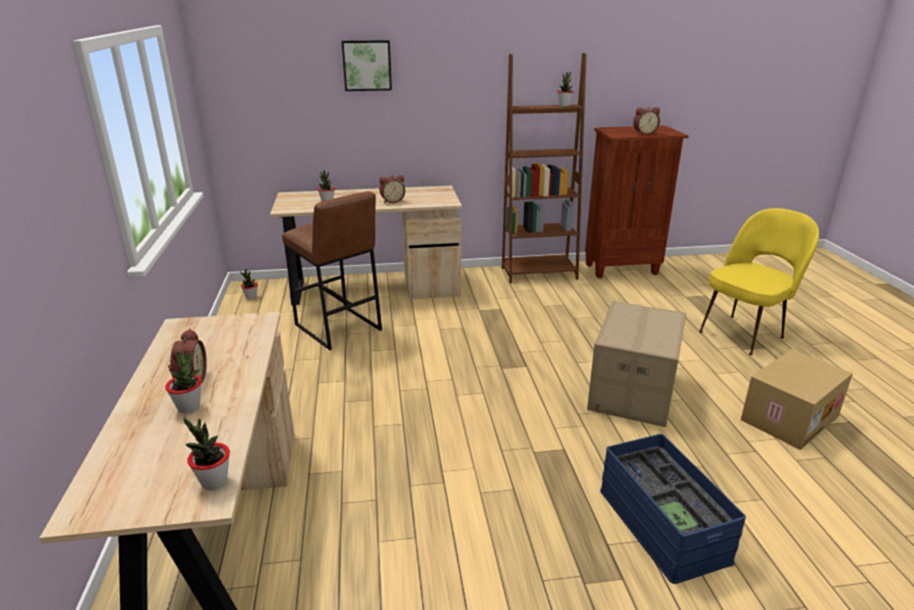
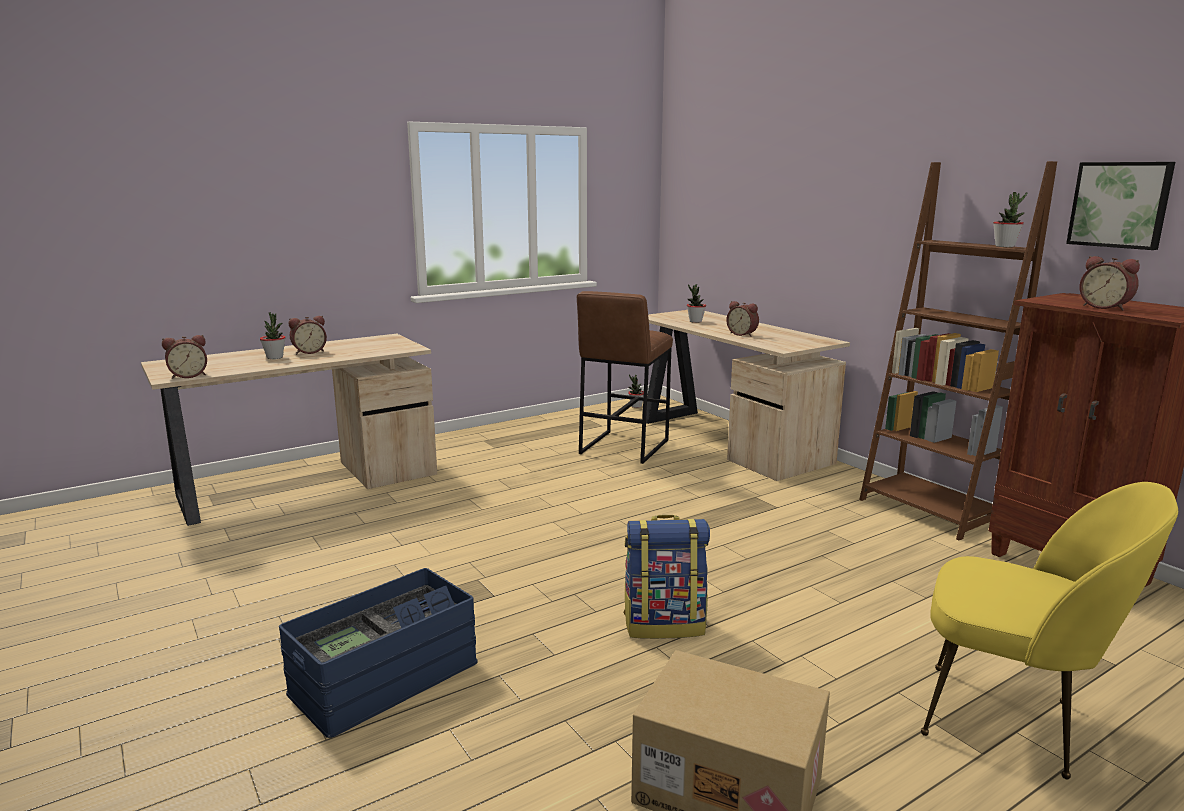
camera: 65 degrees right, 10 degrees down
(214, 482) = (188, 375): potted plant -> alarm clock
(367, 65) = (784, 175): picture -> picture (1120, 204)
(631, 391) = (665, 624): cardboard box -> backpack

